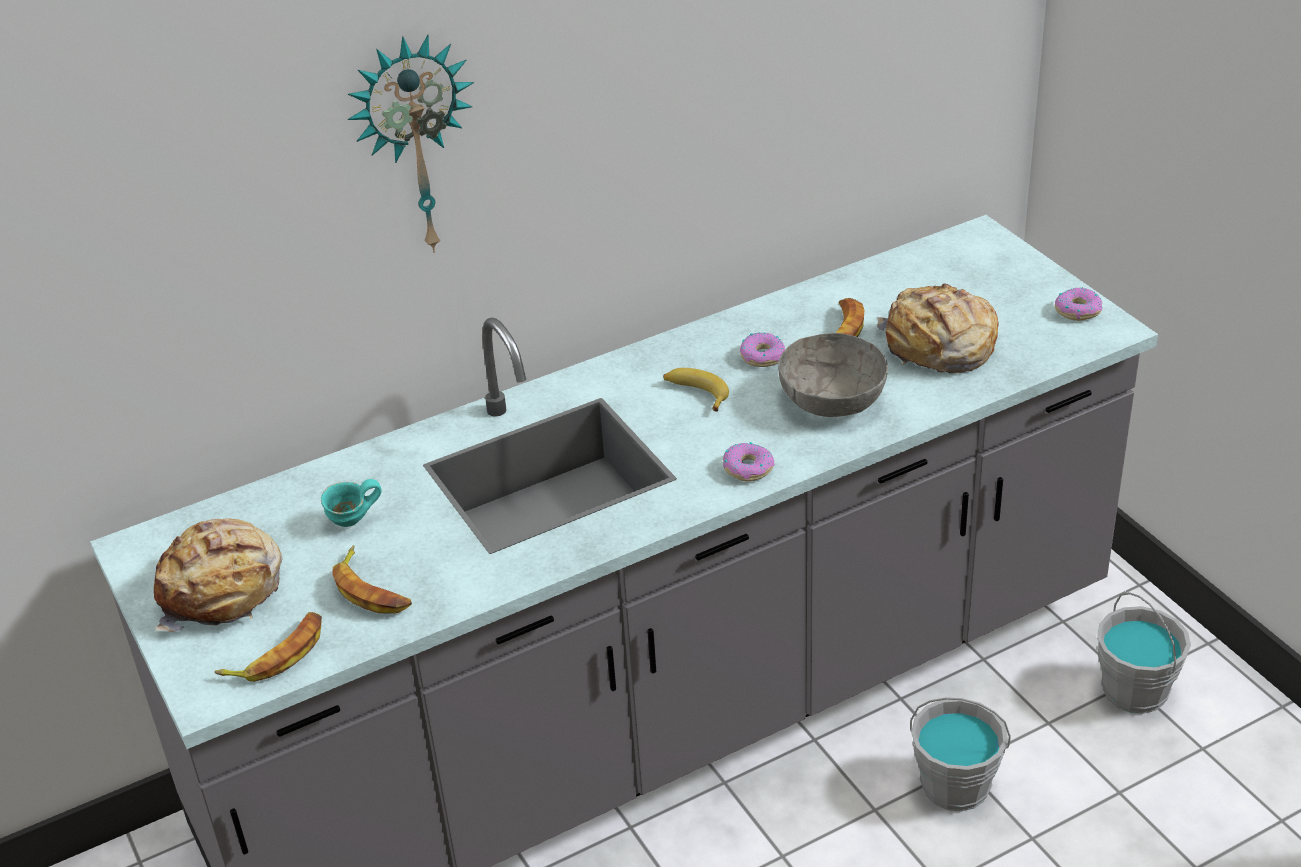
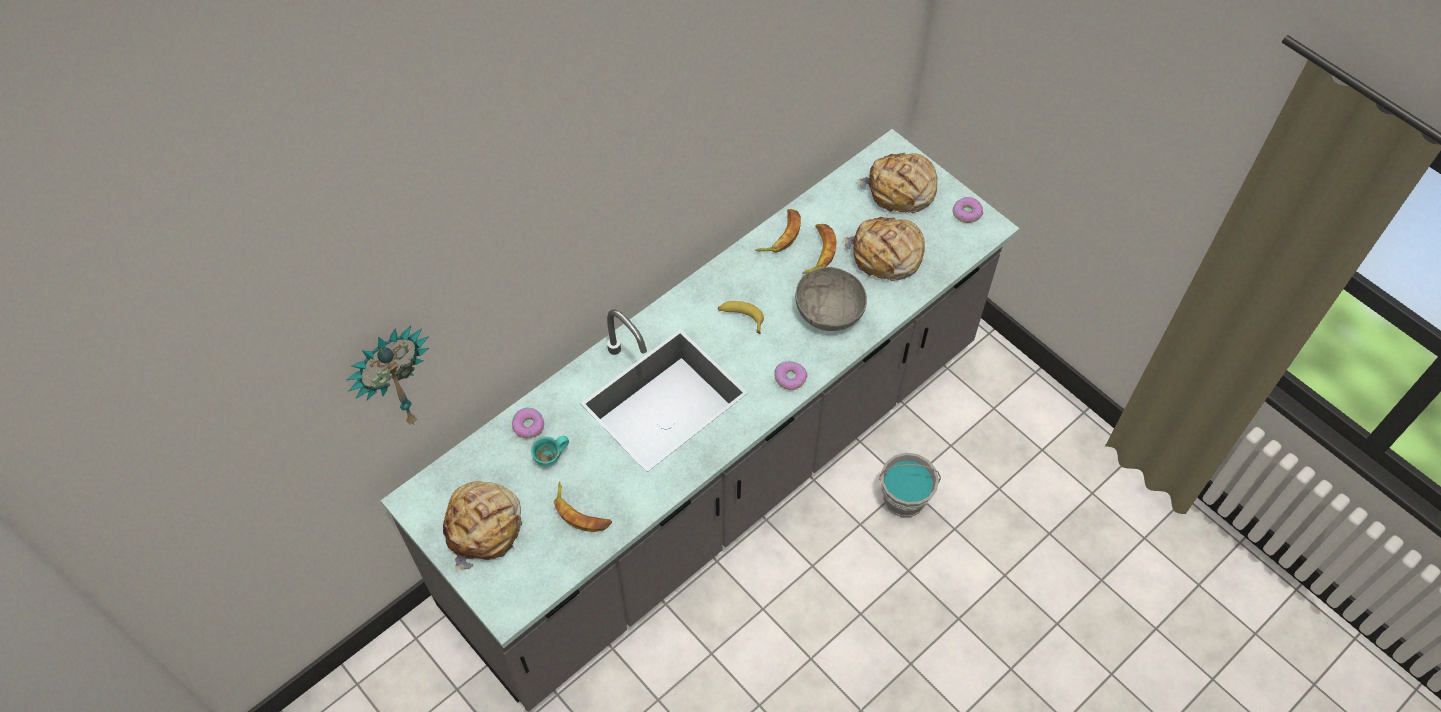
camera: 15 degrees left, 20 degrees up
(278, 654) = (539, 572): banana -> banana (780, 235)
(414, 144) = (562, 226): wall clock -> wall clock (392, 378)
(762, 356) = (776, 278): donut -> donut (529, 425)
(981, 279) = (900, 191): none -> bread
(1136, 689) = (998, 413): grey bucket -> none

